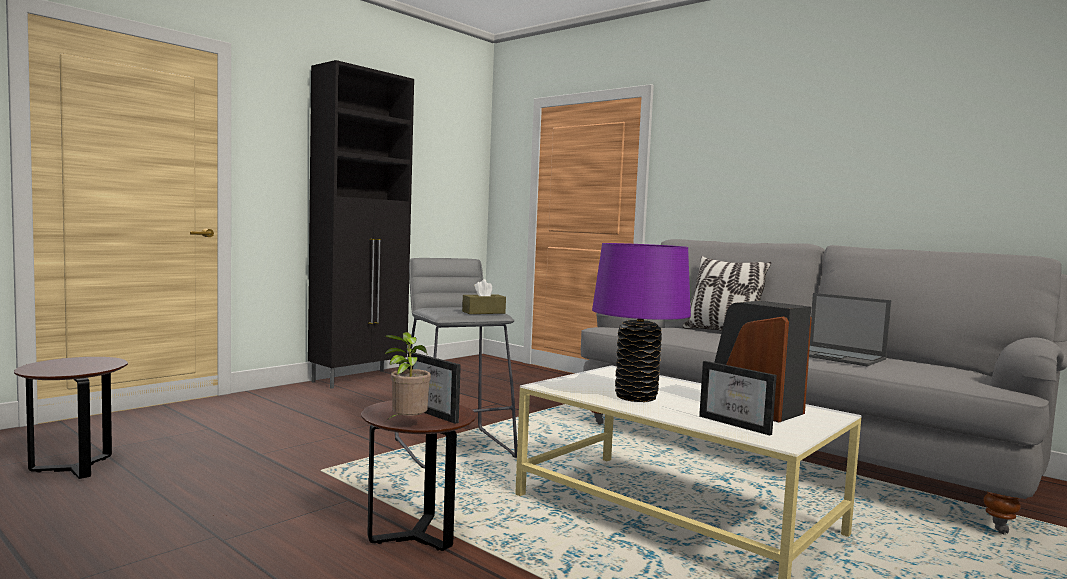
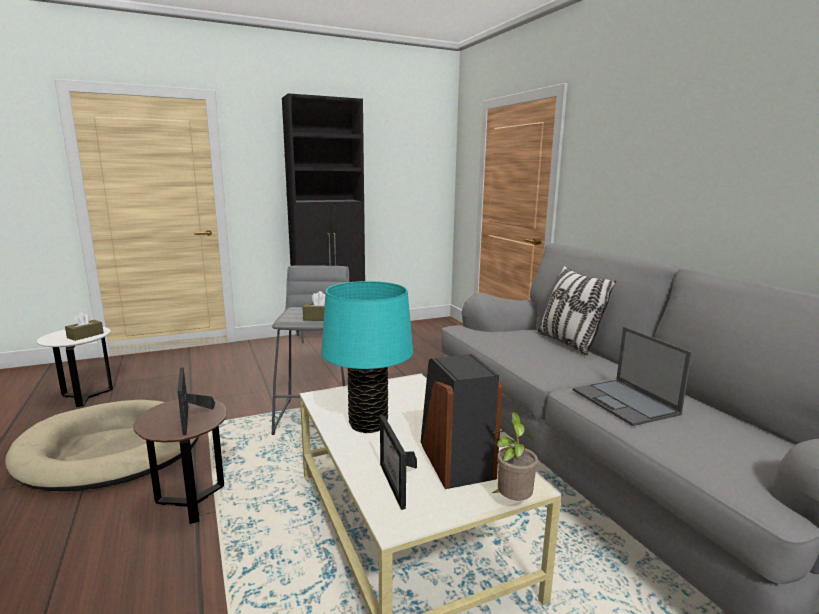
camera: 25 degrees right, 10 degrees up
(75, 469) = (85, 397): brown side table -> white side table
(94, 365) = (85, 335): none -> brown tissue box
(217, 511) = (111, 450): none -> beige dog bed
(407, 424) = (150, 430): potted plant -> potted plant (511, 501)
(636, 397) = (368, 424): purple table lamp -> turquoise table lamp

